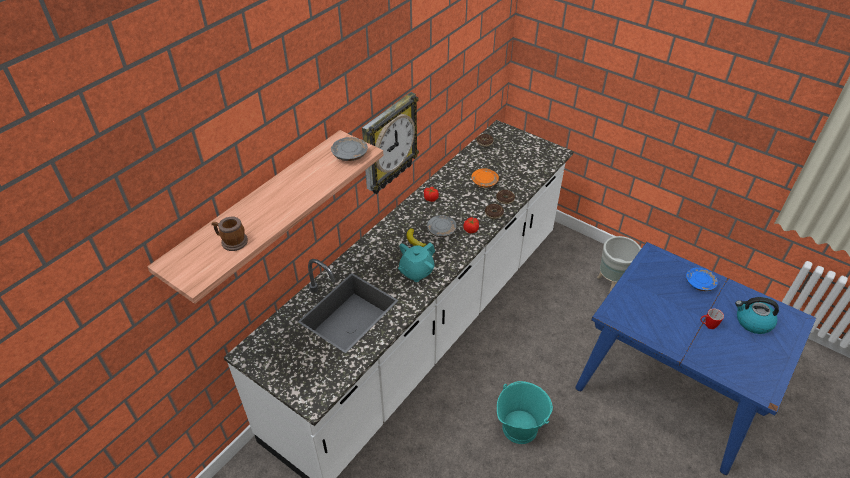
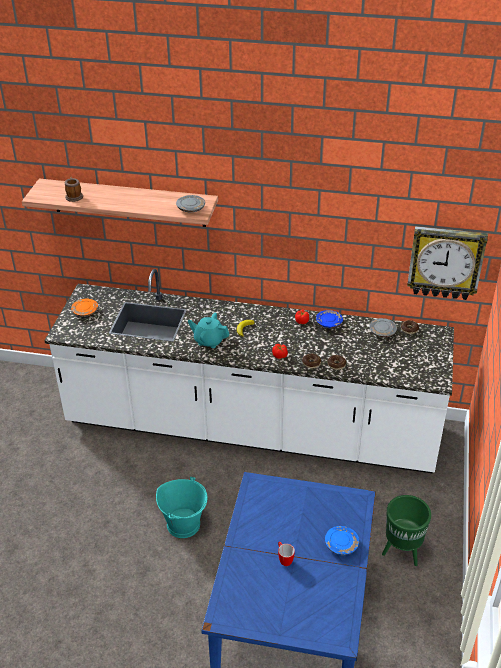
camera: 65 degrees right, 5 degrees down
(388, 144) = (276, 244): wall clock -> wall clock (445, 262)
(441, 230) = (267, 339): grey plate -> grey plate (382, 332)
(445, 183) = (329, 323): none -> blue plate
(484, 182) = (350, 345): orange plate -> orange plate (85, 311)
(610, 286) = (401, 551): grey planter -> green planter
(752, 322) = (312, 597): kettle -> none

